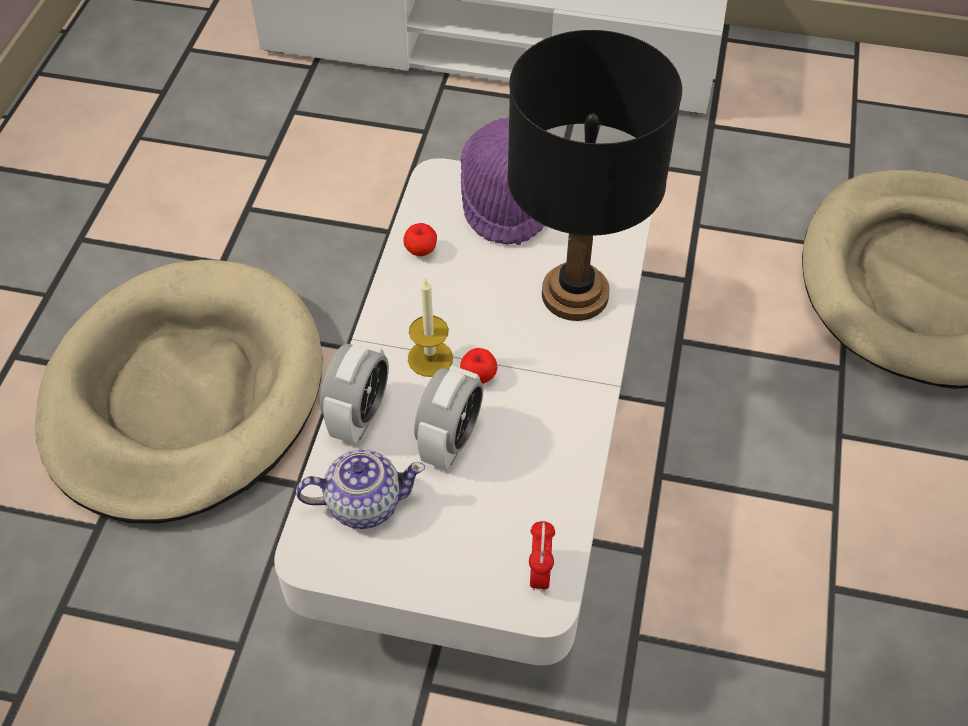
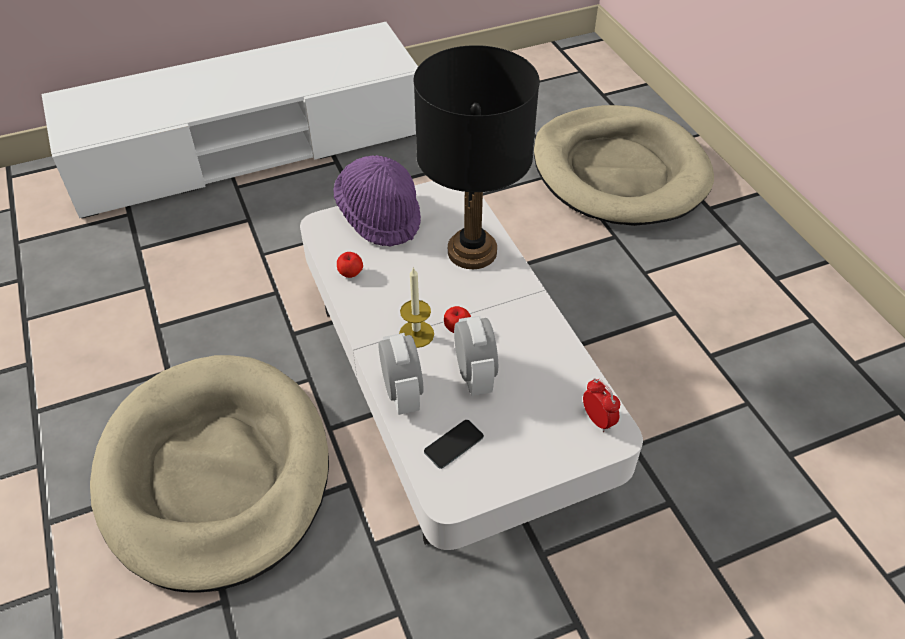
camera: 35 degrees left, 5 degrees down
(363, 503) = (454, 444): teapot -> phone

